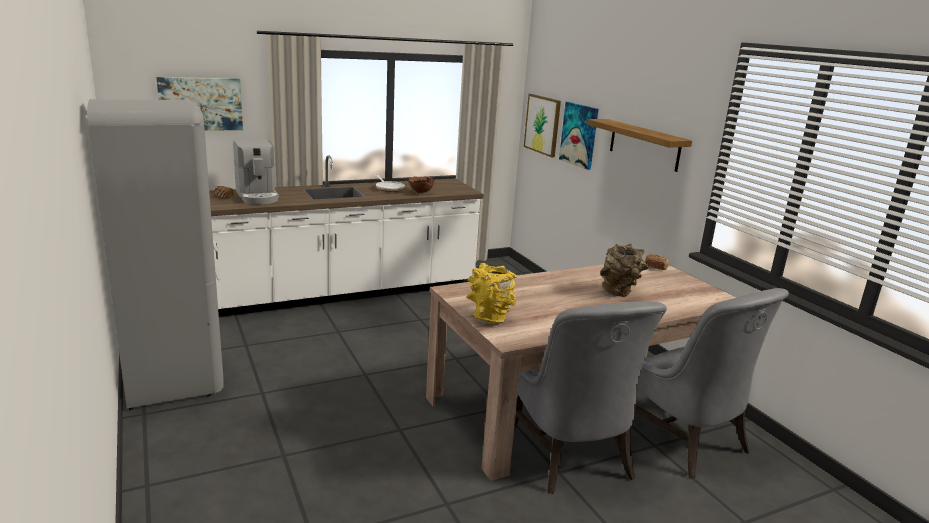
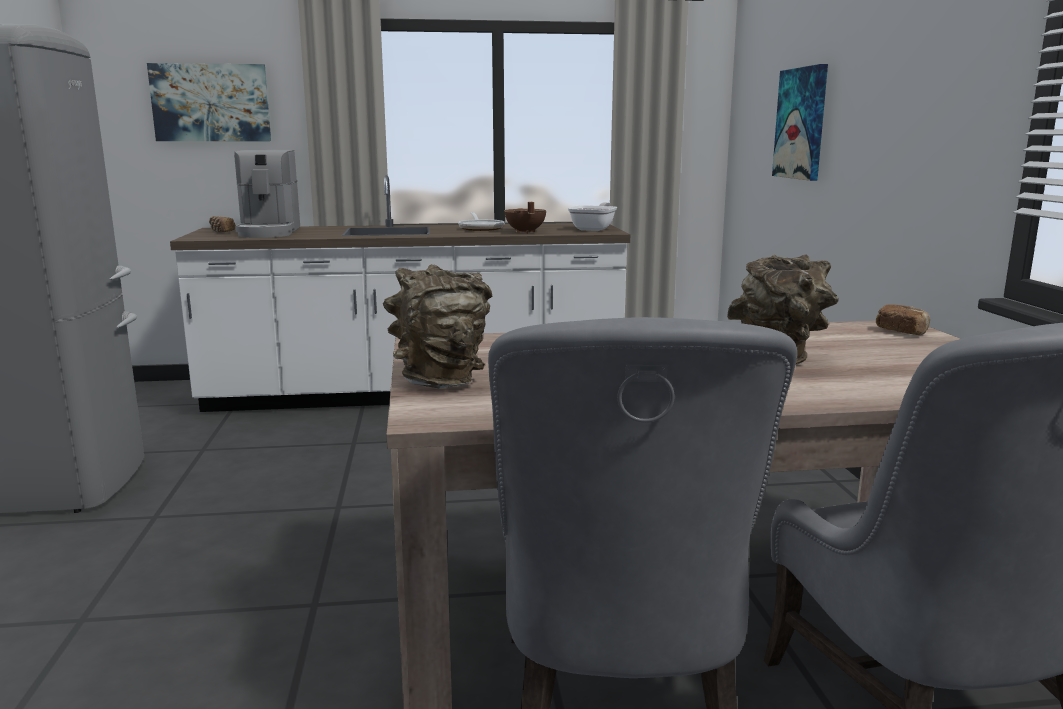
camera: 20 degrees right, 5 degrees down
(457, 187) = (594, 229): none -> frying pan
(489, 317) = (442, 380): yellow vase -> brown vase
(542, 124) = (753, 126): picture -> none
(644, 144) = (899, 101): shelf -> none

